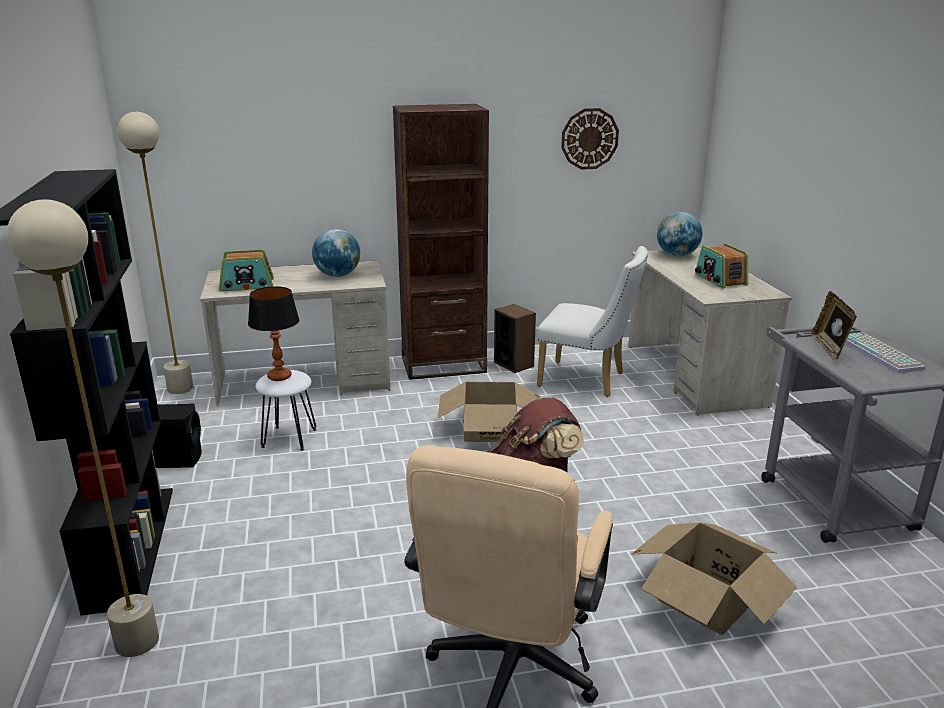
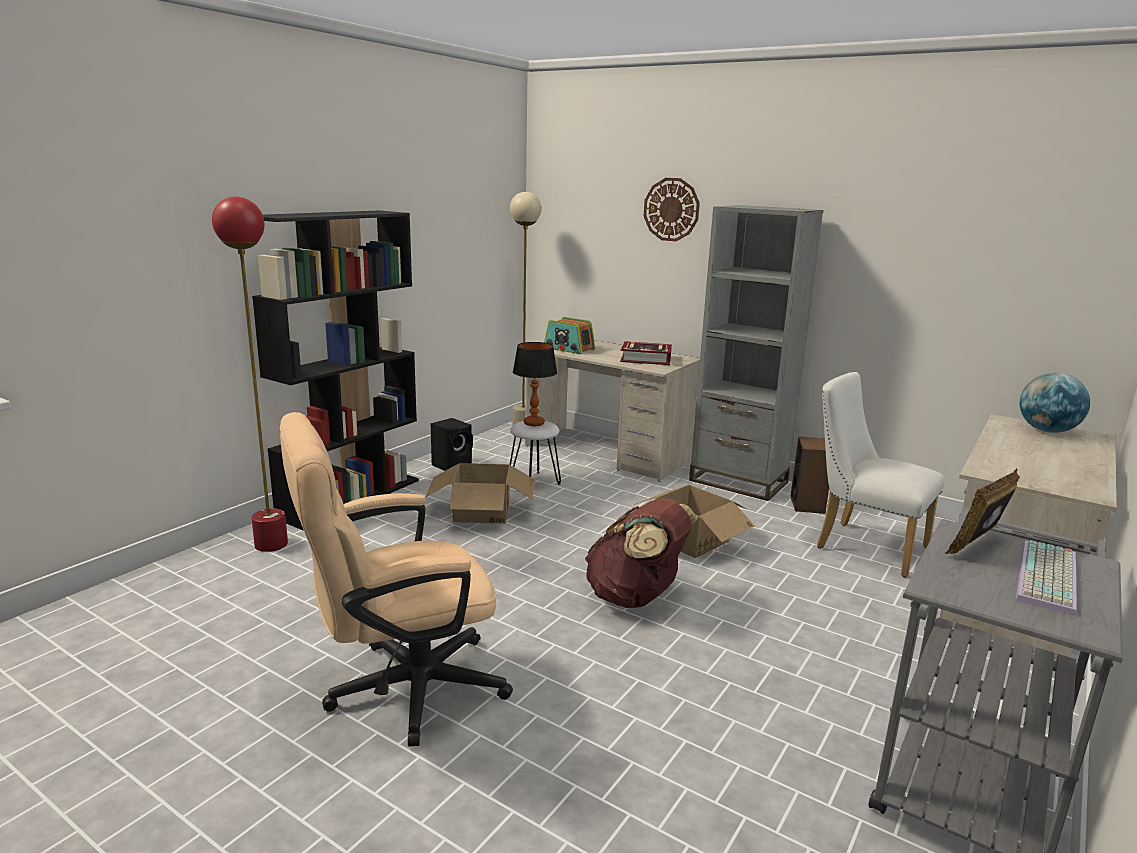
camera: 45 degrees right, 5 degrees down
(137, 642) = (271, 544): beige floor lamp -> red floor lamp
(338, 275) = (646, 359): globe -> book
(443, 365) = (738, 481): brown bookcase -> grey bookcase
(588, 380) = (863, 545): white chair -> white chair turned 150 degrees clockwise
(589, 139) = (965, 265): wall clock -> wall clock (671, 209)
(706, 599) = (637, 756): cardboard box -> cardboard box (482, 511)
(720, 280) = (1046, 464): radio -> none

